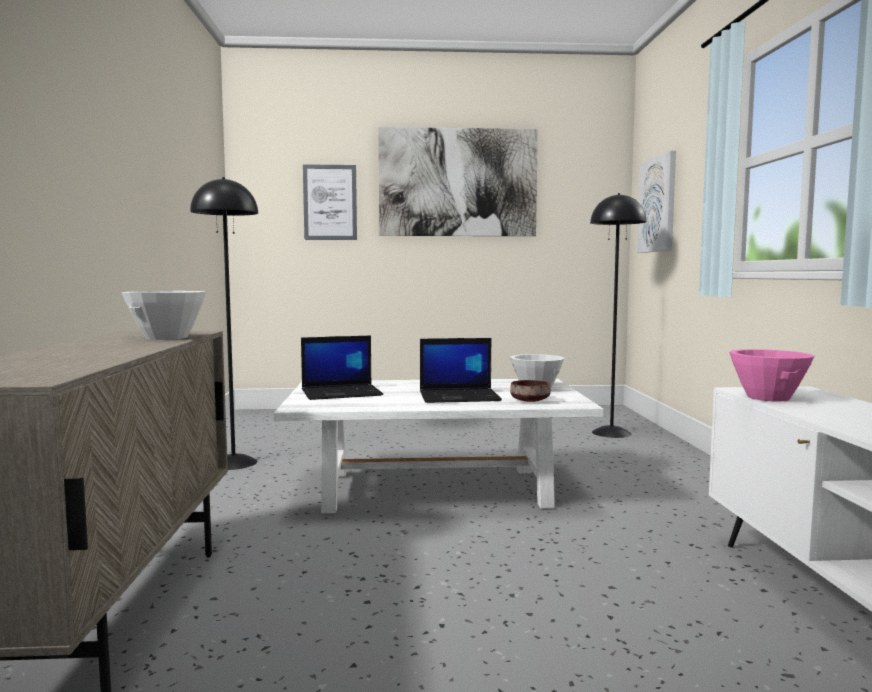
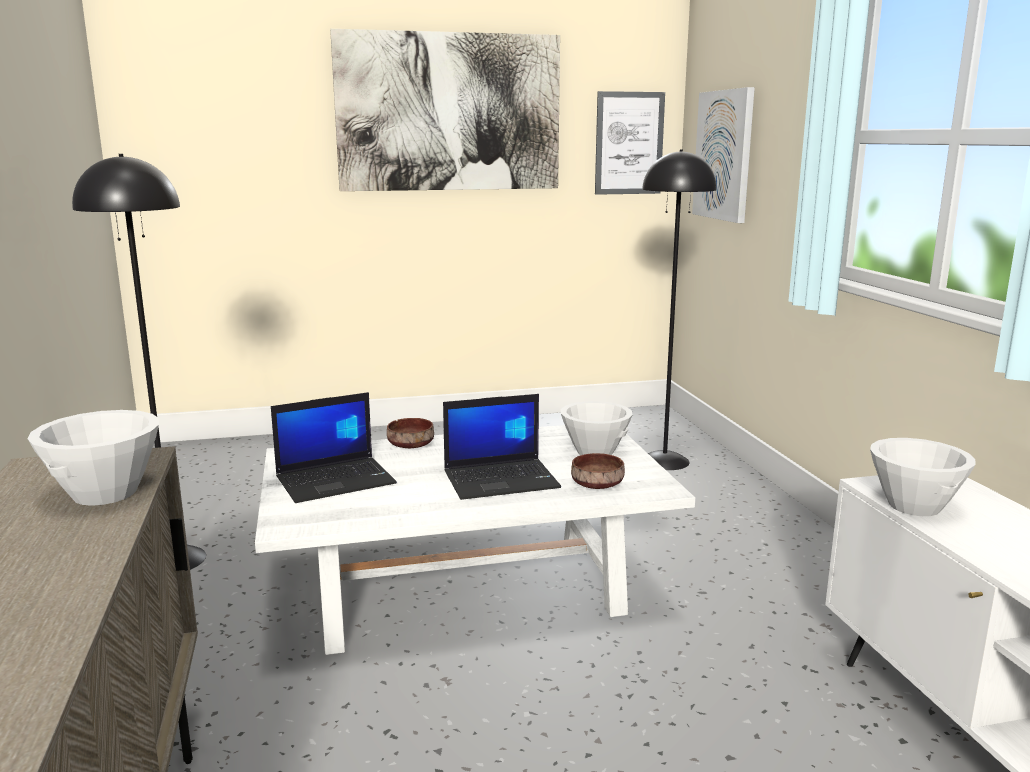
camera: 10 degrees left, 10 degrees up
(330, 202) = (263, 143): picture -> picture (629, 143)
(402, 382) = (411, 446): none -> brown bowl
(768, 397) = (914, 506): pink bowl -> white bowl

